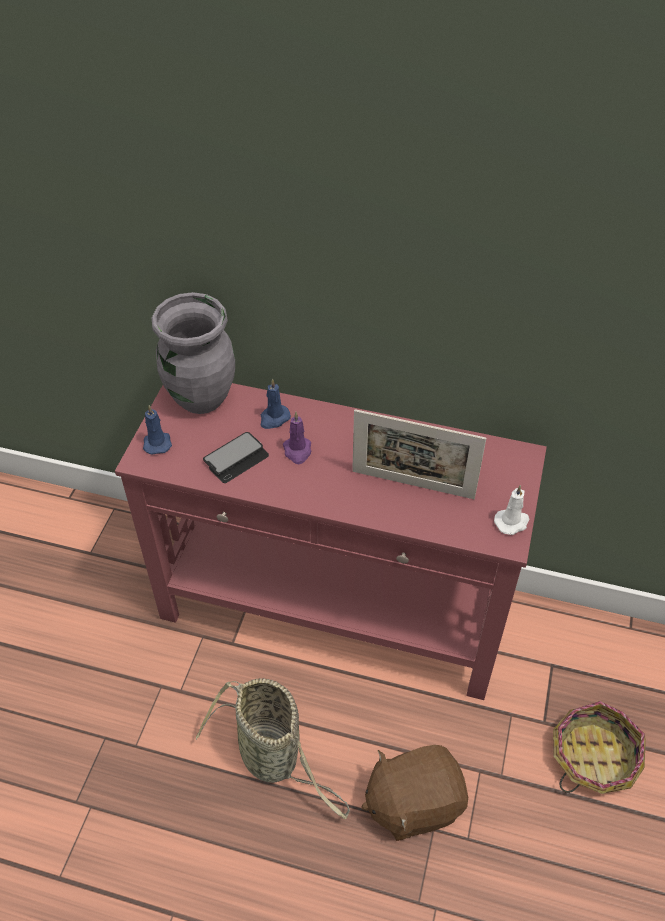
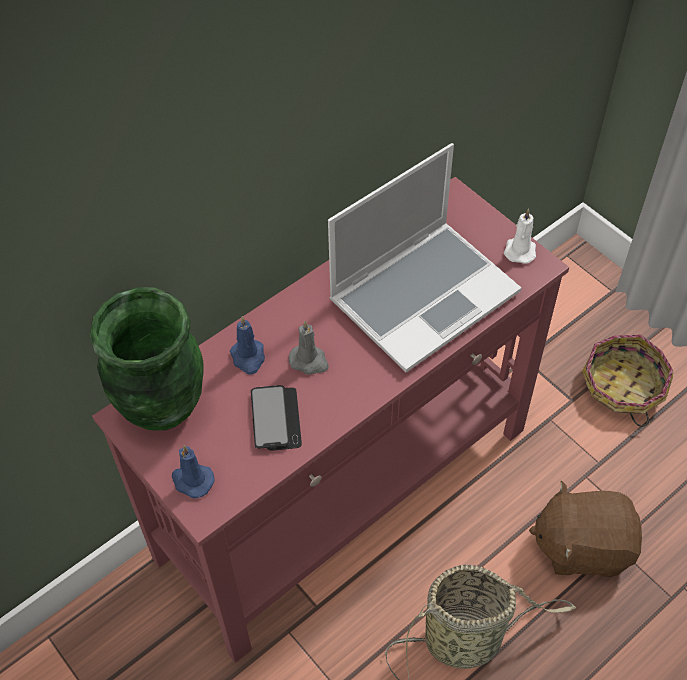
camera: 55 degrees left, 5 degrees up
(201, 397) = (161, 406): grey vase -> green vase
(297, 451) = (309, 361): purple candle -> grey candle
(412, 484) = (424, 294): picture frame -> laptop
(413, 802) = (582, 546): brown plush toy -> brown plush toy turned 75 degrees clockwise

